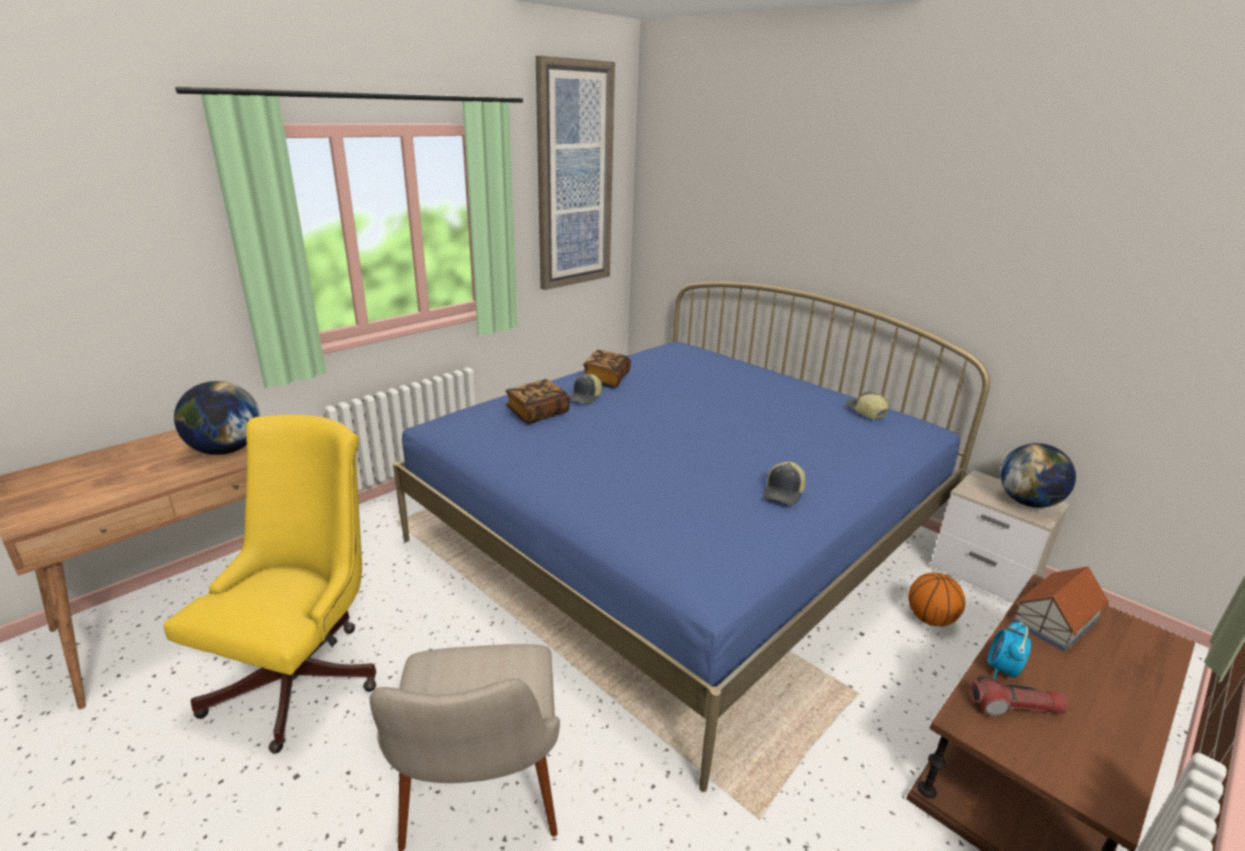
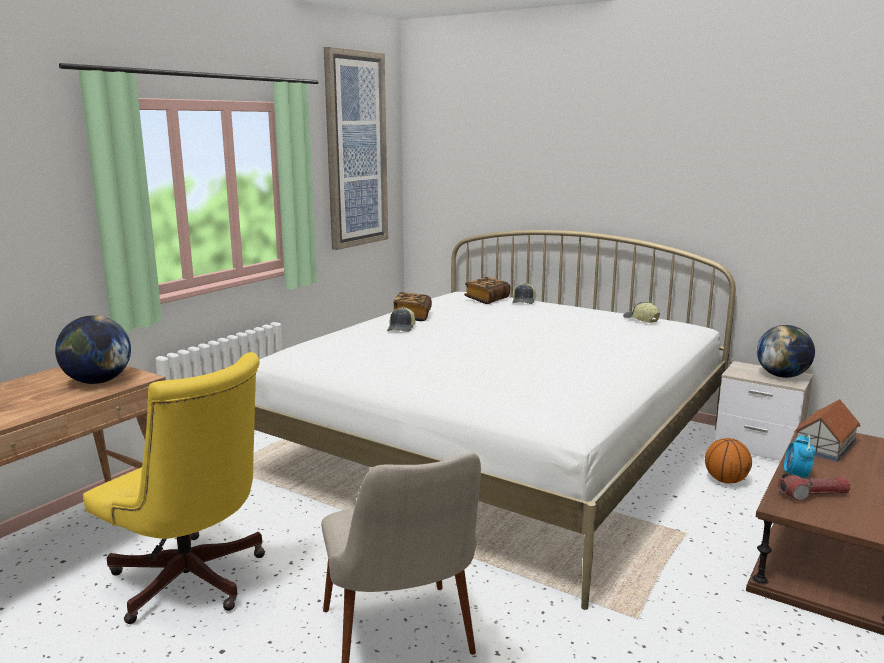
camera: 10 degrees left, 10 degrees down
(304, 675) = (192, 584): yellow office chair -> yellow office chair turned 120 degrees clockwise
(537, 413) = (365, 341): book -> book (487, 299)
(680, 540) = (498, 452): blue bed -> white bed
(784, 493) = (601, 369): cap -> cap (524, 301)

